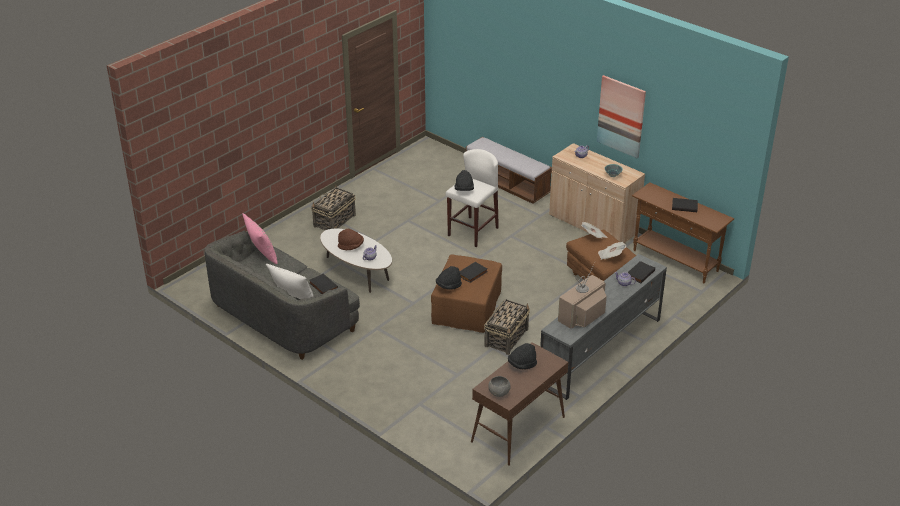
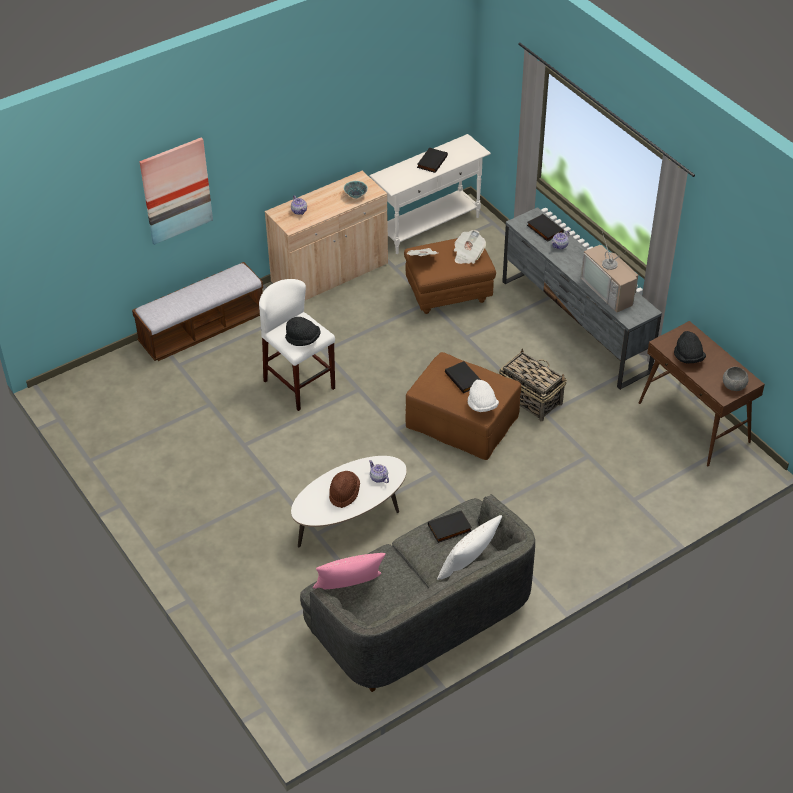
camera: 75 degrees left, 10 degrees up
(334, 221) = (210, 526): basket -> none
(448, 286) = (482, 405): black hat -> white hat
(621, 116) = (321, 130): picture -> picture (176, 190)
(675, 261) = (429, 227): brown console table -> white console table

